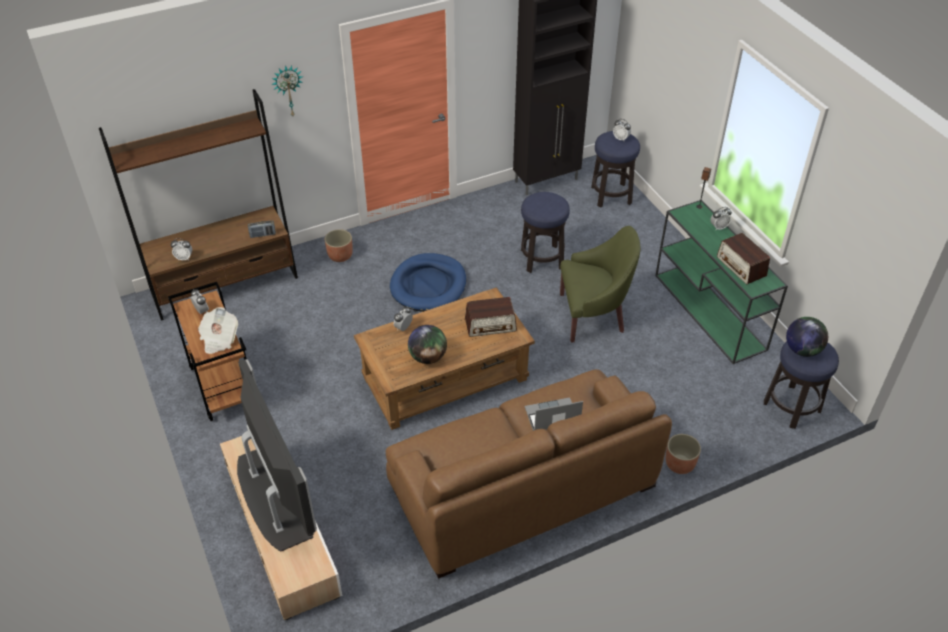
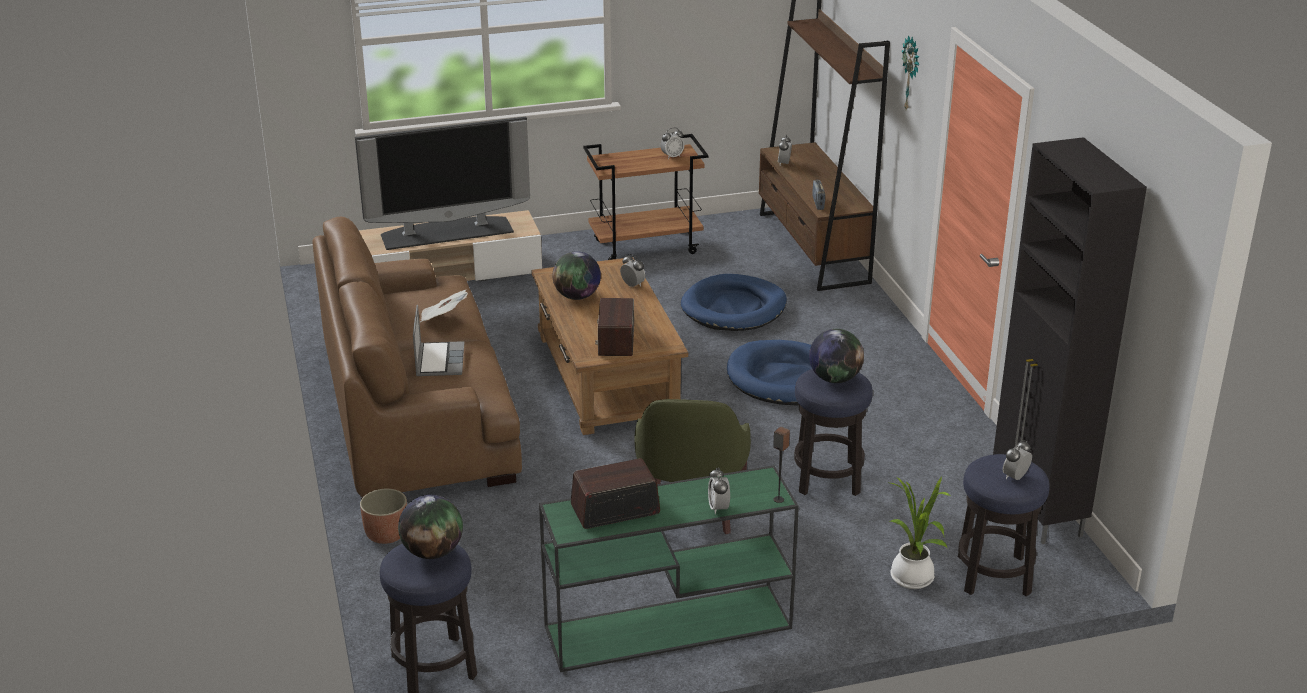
camera: 100 degrees right, 15 degrees down
(219, 339) = (625, 164): newspaper -> newspaper (443, 318)
(329, 320) = (734, 308): none -> blue dog bed
(340, 256) = (857, 320): planter -> none
(542, 204) = (834, 379): none -> globe
(627, 222) = (913, 580): none -> potted plant

